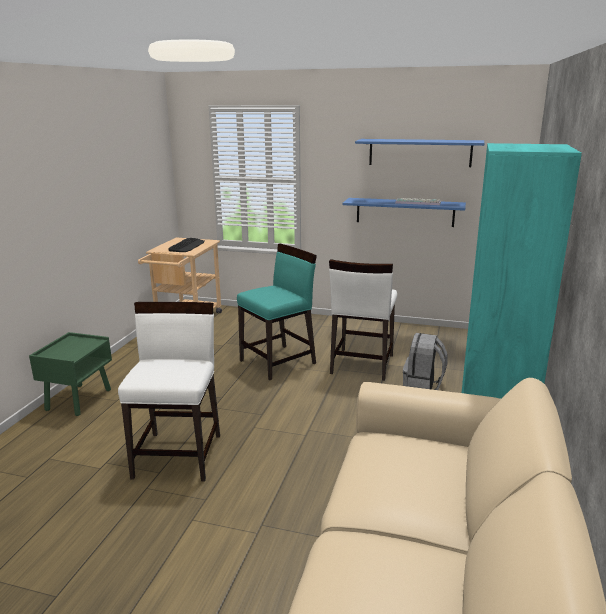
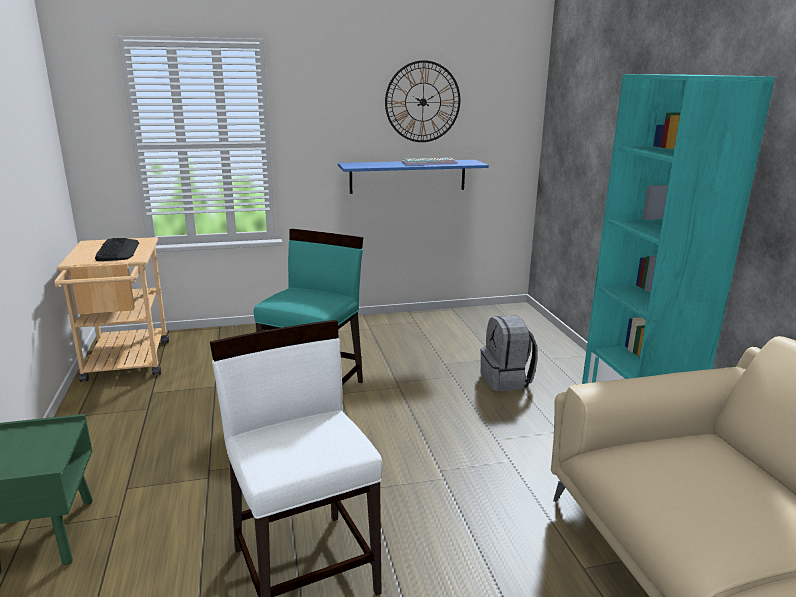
camera: 30 degrees left, 0 degrees up
(361, 364) = (416, 370): white chair -> none
(419, 152) = (423, 102): blue shelf -> wall clock

